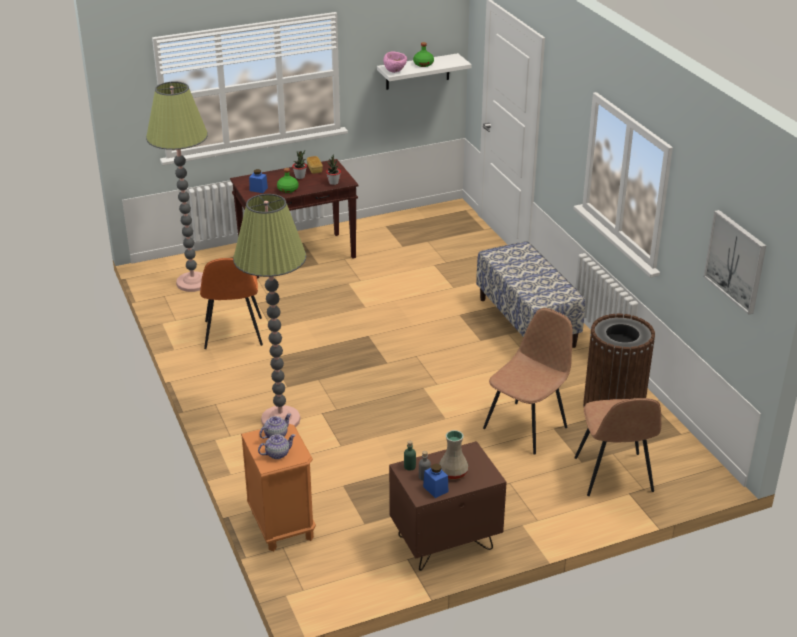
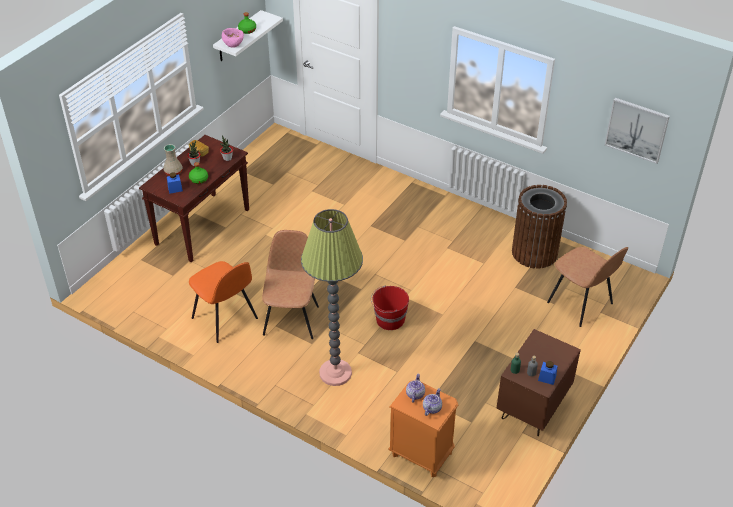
camera: 35 degrees left, 10 degrees up
(193, 283) = (144, 288): floor lamp -> none
(384, 400) = (389, 320): none -> red bucket
(454, 473) = (545, 360): beige vase -> beige vase (174, 172)
(526, 427) = (498, 294): brown chair -> brown chair (291, 319)
(527, 322) = (421, 211): bench -> none

